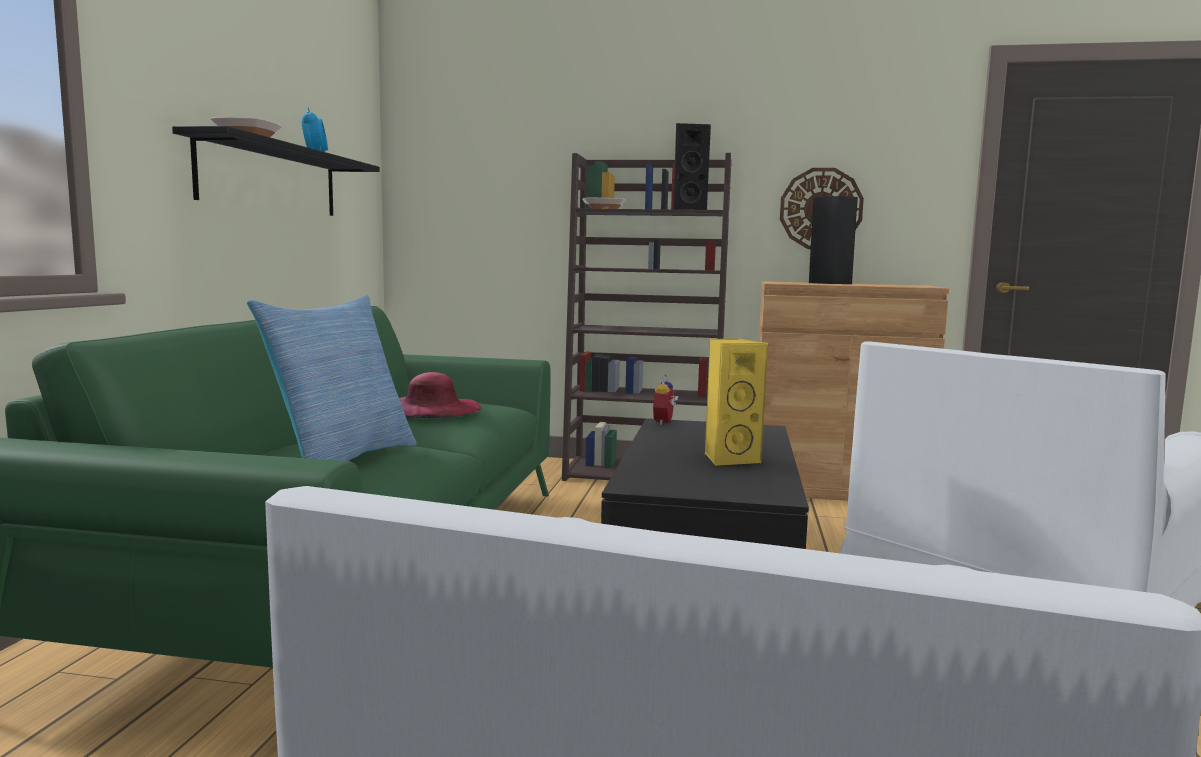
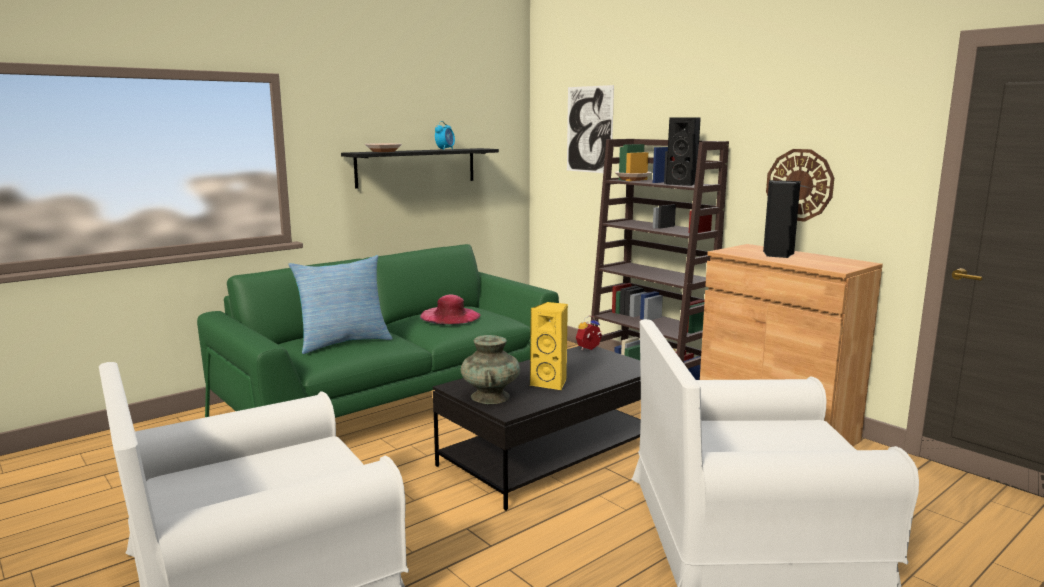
camera: 40 degrees right, 5 degrees up
(500, 150) = (589, 129): none -> picture
(709, 486) = (490, 396): none -> turquoise vase

